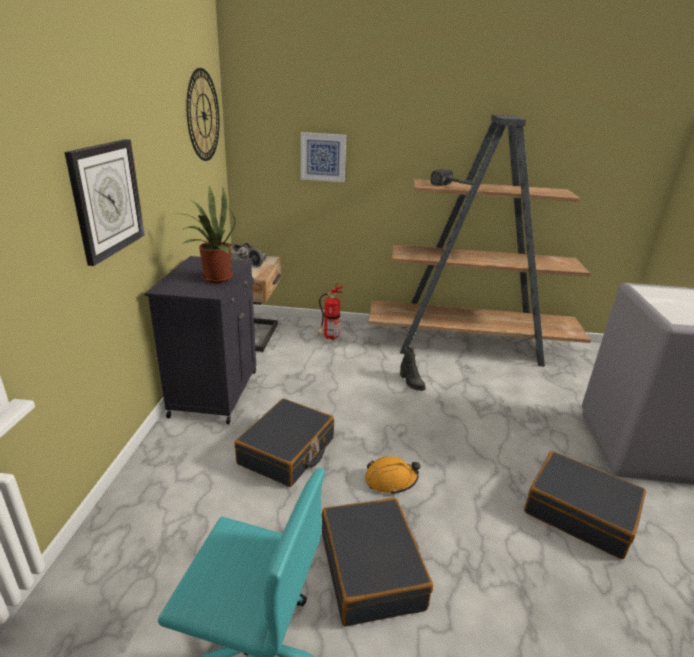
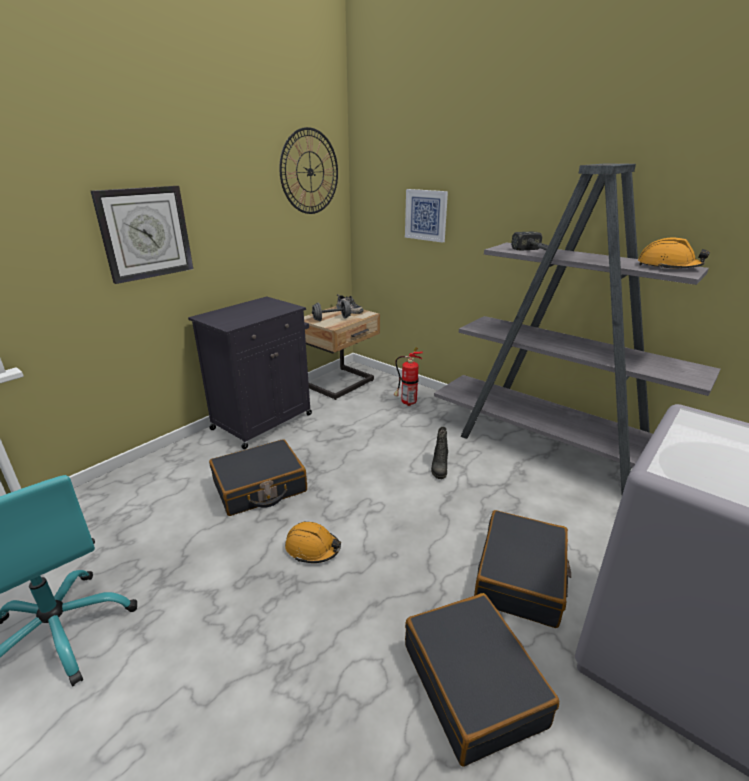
camera: 35 degrees right, 0 degrees up
(214, 278) = (251, 315): potted plant -> none
(371, 569) = (208, 615): black suitcase -> black suitcase (521, 577)
(470, 345) = (554, 451): brown bookcase -> grey bookcase
(549, 191) = (668, 267): none -> orange hard hat

